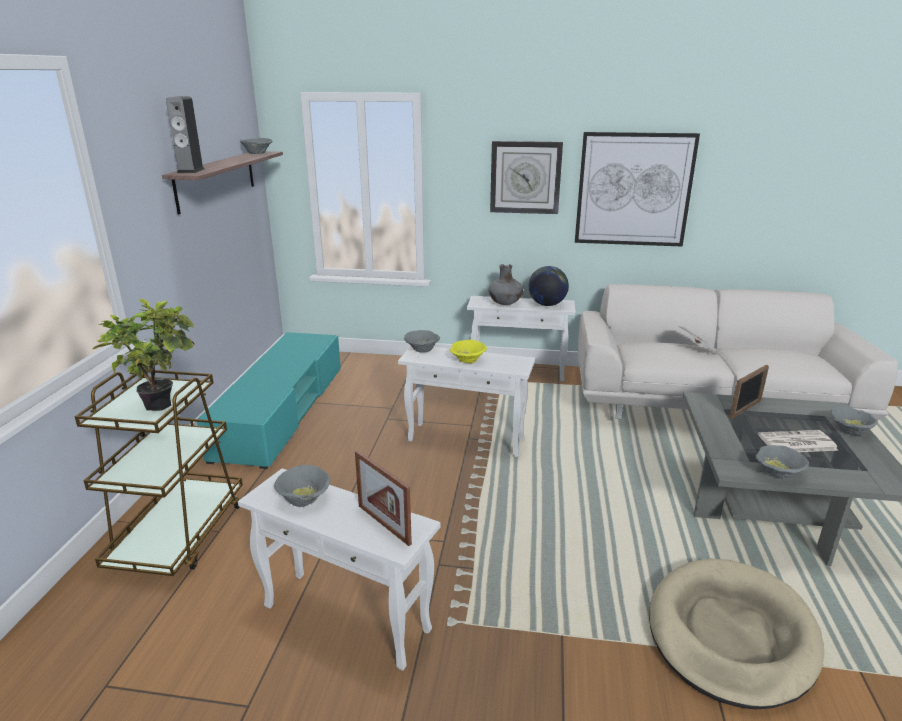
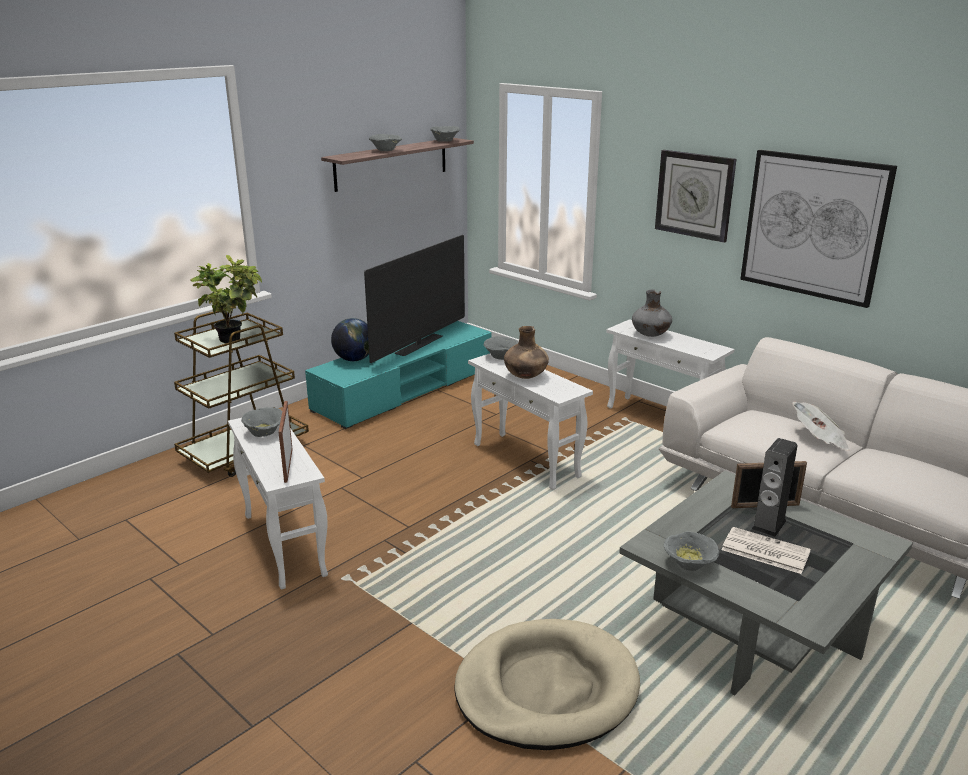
camera: 35 degrees right, 0 degrees up
(191, 171) = (348, 155): speaker -> speaker (769, 525)
(287, 363) = (419, 345): none -> television
(467, 361) = (525, 376): yellow bowl -> brown vase
(547, 305) = (694, 346): globe -> globe (354, 360)
(849, 430) = (854, 564): grey bowl -> grey bowl (386, 150)

